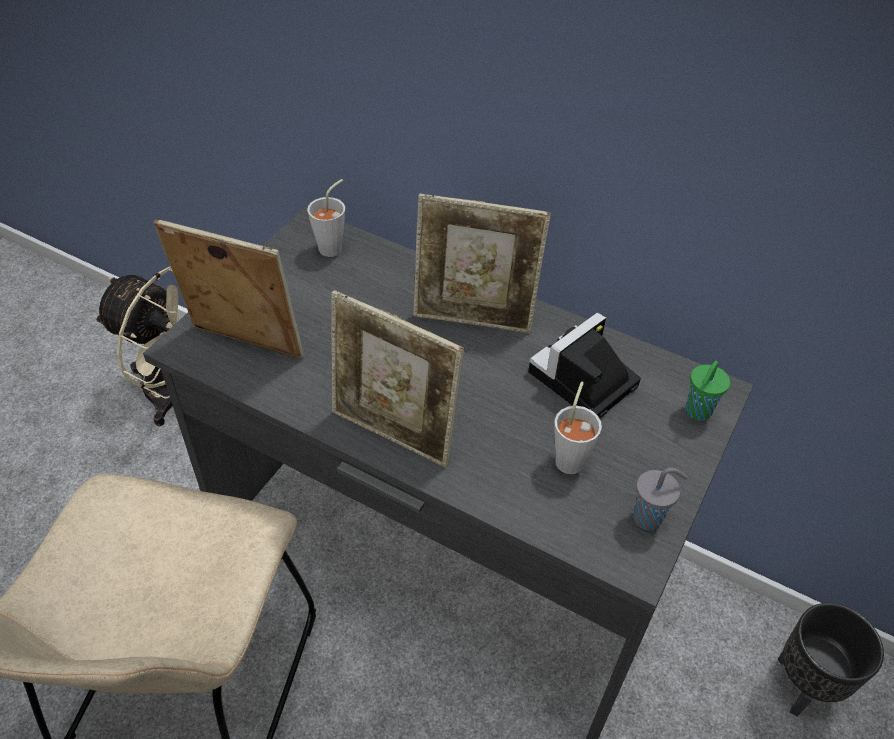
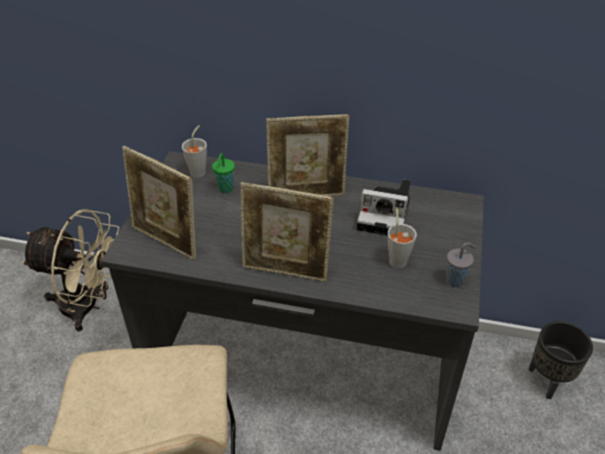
camera: 15 degrees left, 5 degrees down
(244, 345) = (167, 241): picture frame -> picture frame turned 150 degrees counterclockwise
(581, 381) = (386, 215): camera -> camera turned 105 degrees counterclockwise
(697, 412) = (459, 217): green cup -> green cup (225, 189)

